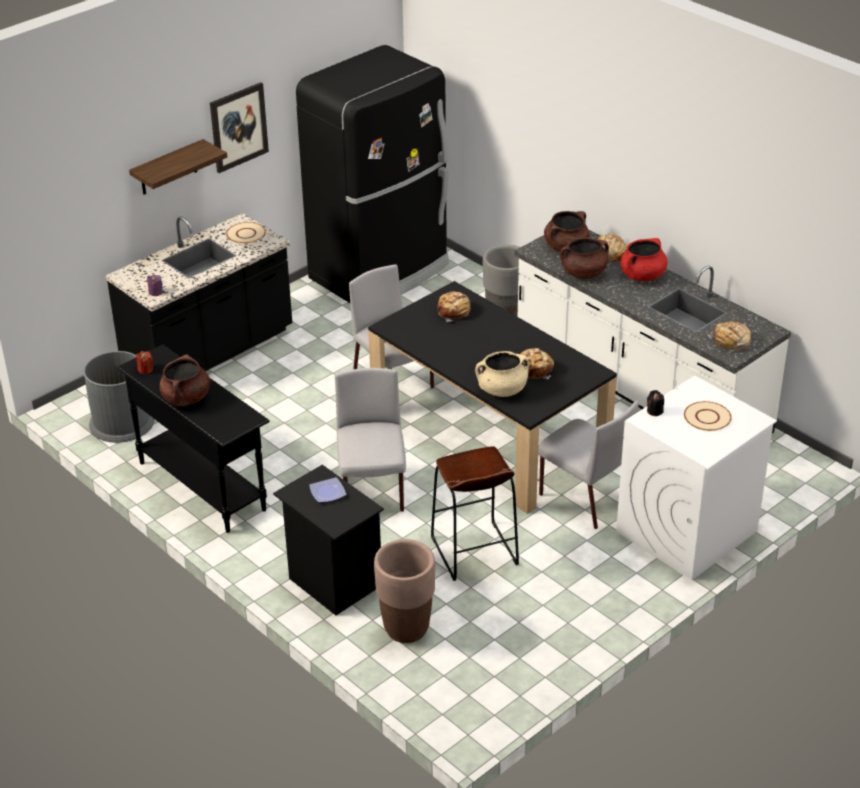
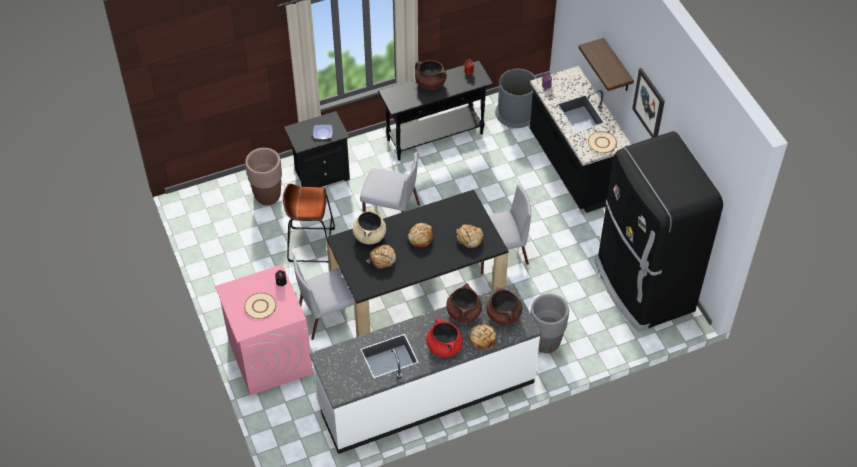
camera: 110 degrees right, 15 degrees up
(686, 532) = (270, 356): white washing machine -> pink washing machine
(731, 342) = (339, 364): bread -> bread (420, 237)

